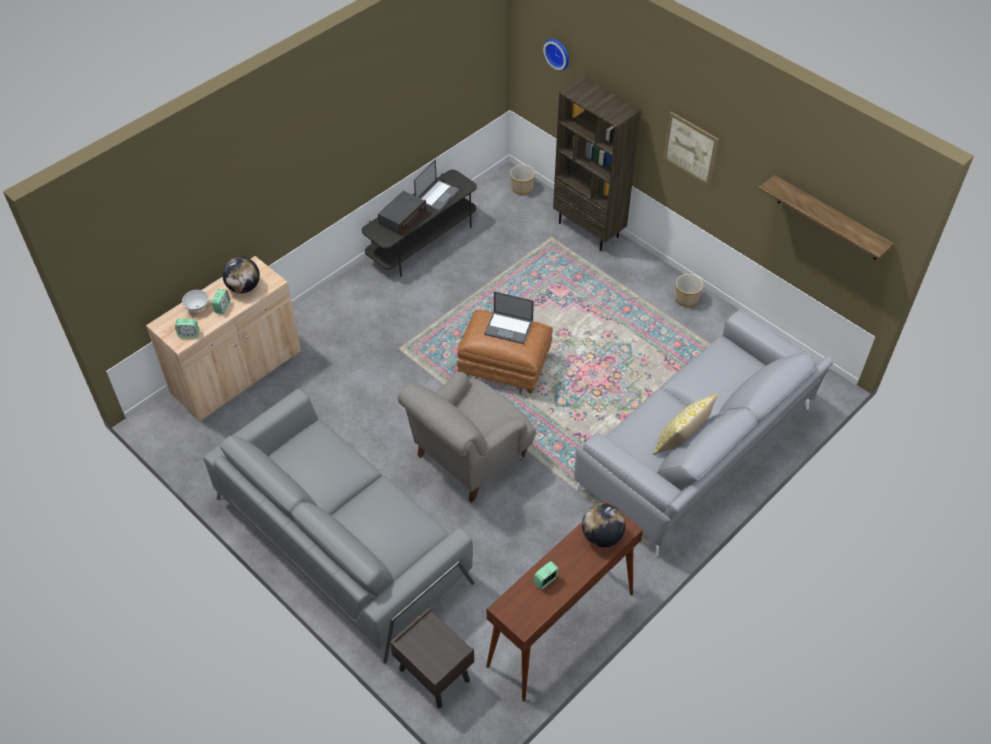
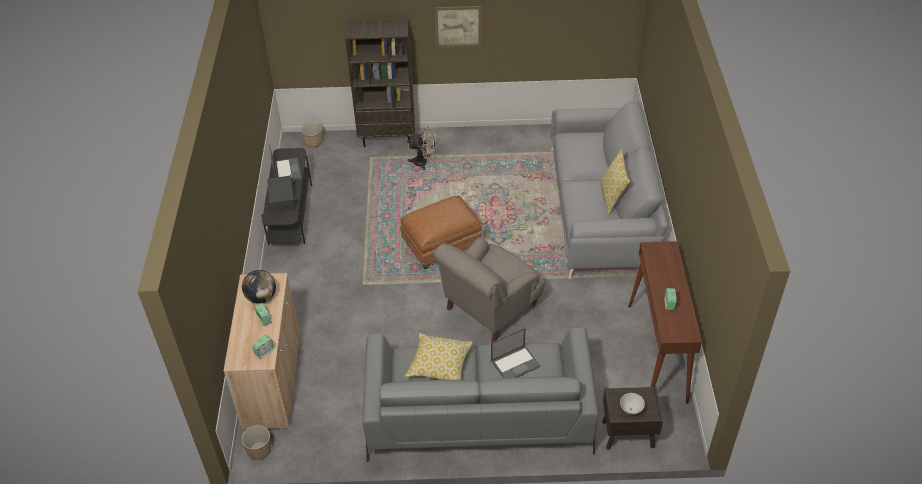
camera: 45 degrees left, 5 degrees down
(197, 307) = (245, 333): white bowl -> white bowl (631, 409)
(324, 463) = (439, 365): none -> pillow
(469, 458) = (489, 310): grey armchair -> grey armchair turned 45 degrees clockwise
(509, 327) = (439, 210): laptop -> laptop (515, 363)
(558, 53) = (316, 15): wall clock -> none
(592, 277) = (424, 162): none -> beige fan
(602, 536) = (664, 260): globe -> none
(686, 298) = (492, 138): planter -> planter (259, 449)
(829, 219) = (583, 14): shelf -> none

